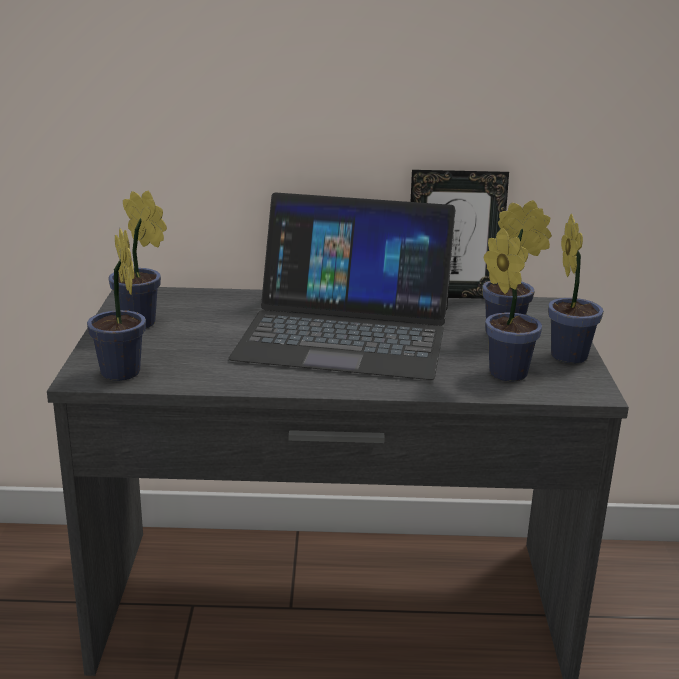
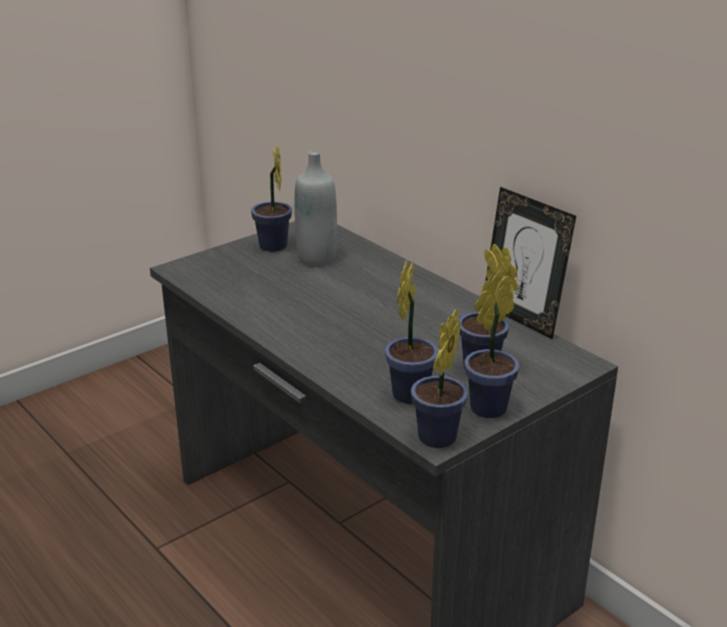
camera: 50 degrees right, 5 degrees up
(121, 375) = (198, 276): potted plant -> potted plant (435, 440)
(203, 317) = (316, 258): none -> grey bottle
(345, 332) = (376, 310): laptop -> none

